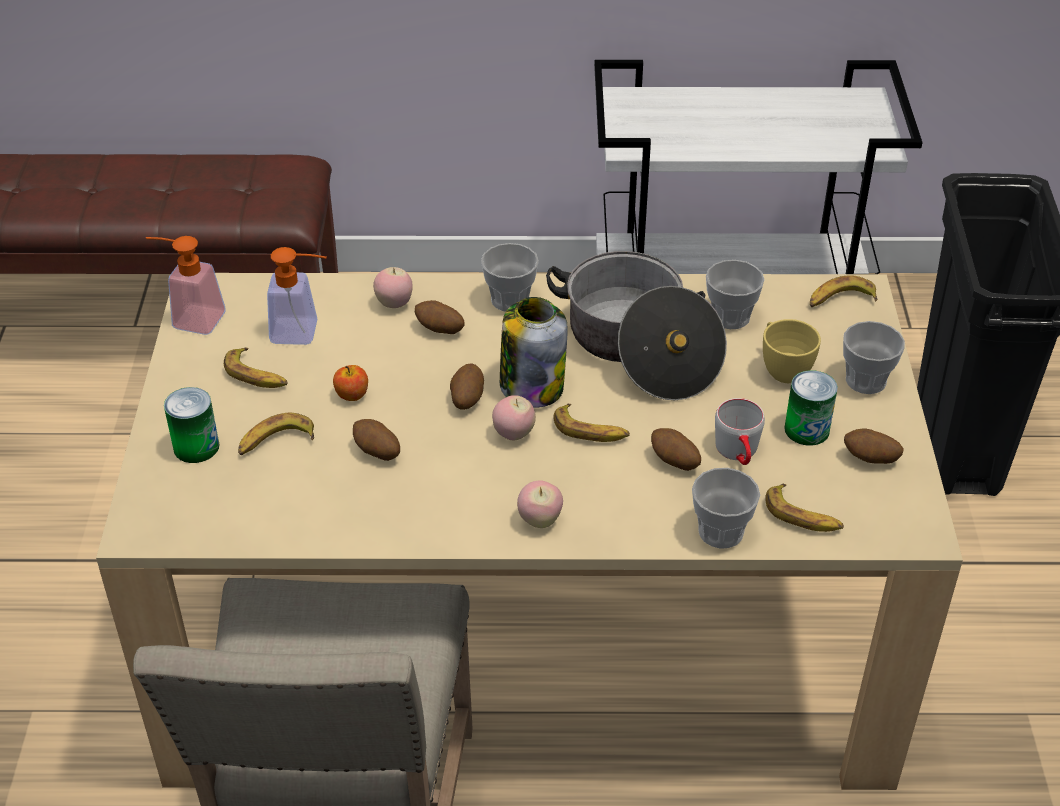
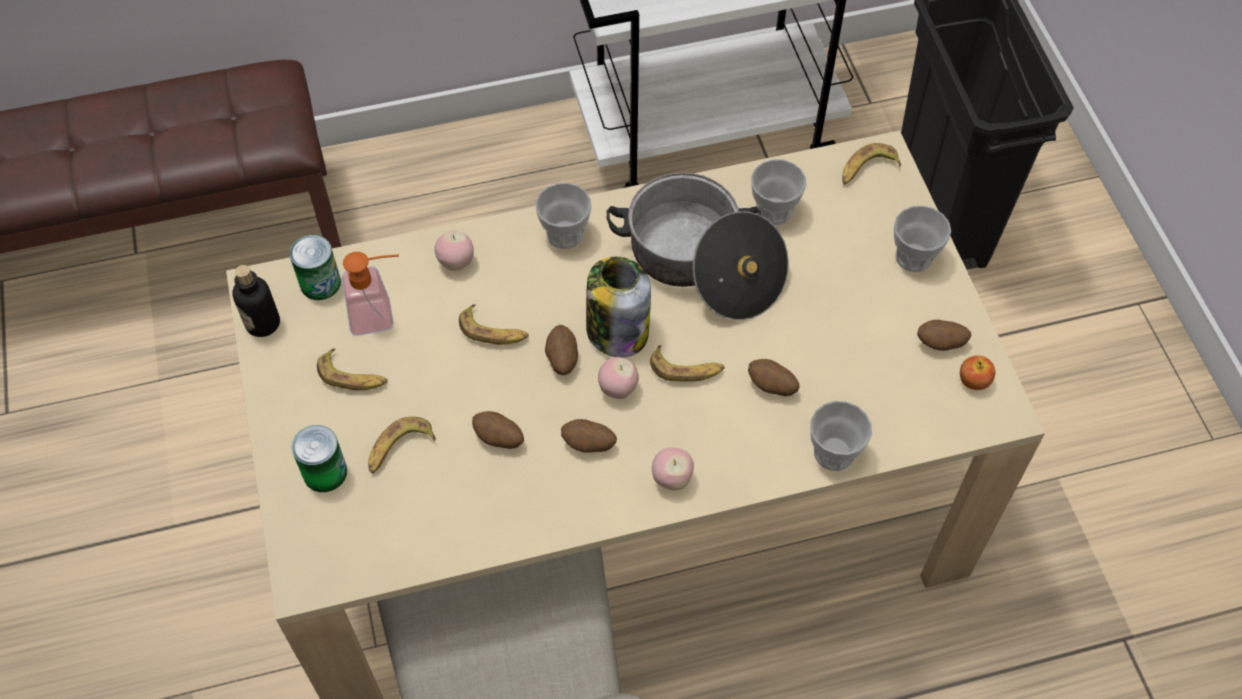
camera: 15 degrees left, 15 degrees up
(190, 319) = (263, 323): soap dispenser -> bottle
(352, 395) = (452, 379): apple -> apple (973, 381)
(439, 330) = (510, 284): potato -> potato (588, 445)
(739, 453) = (825, 364): grey mug -> none
(782, 369) = (837, 260): yellow cup -> none
(802, 516) = (899, 419): banana -> banana (493, 331)
(806, 429) = (877, 323): can -> can (320, 283)

